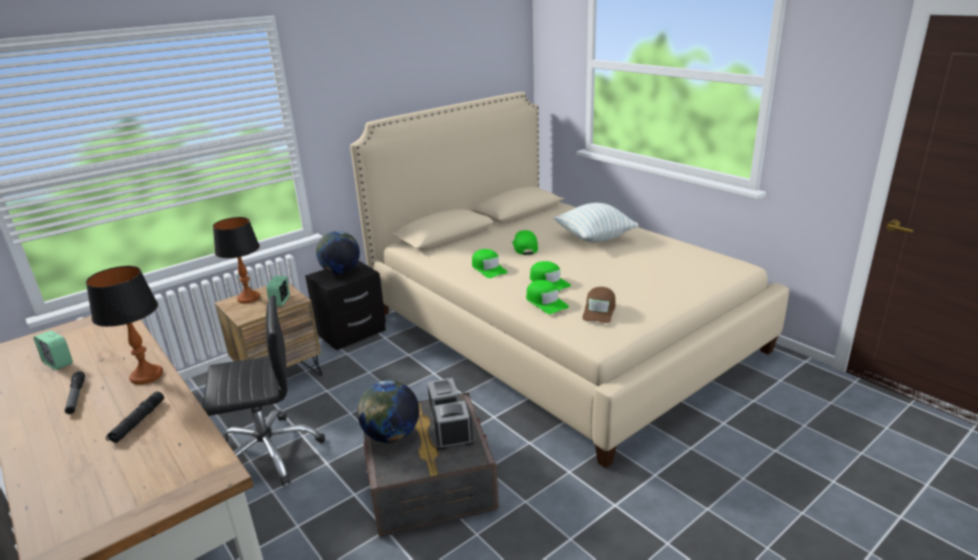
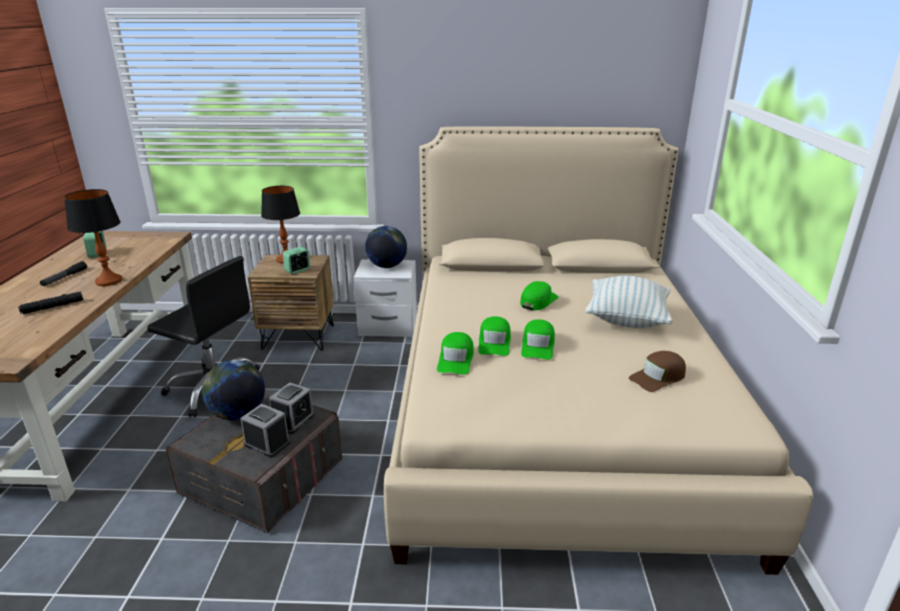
camera: 40 degrees right, 0 degrees up
(352, 332) = (388, 327): black nightstand -> white nightstand
(488, 268) = (470, 307): green cap -> green cap (538, 345)
(599, 310) = (485, 392): brown cap -> brown cap (658, 377)

